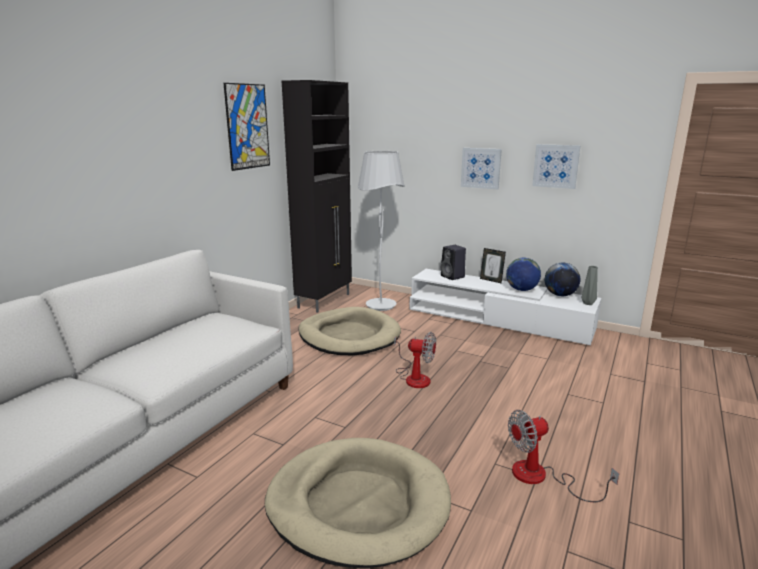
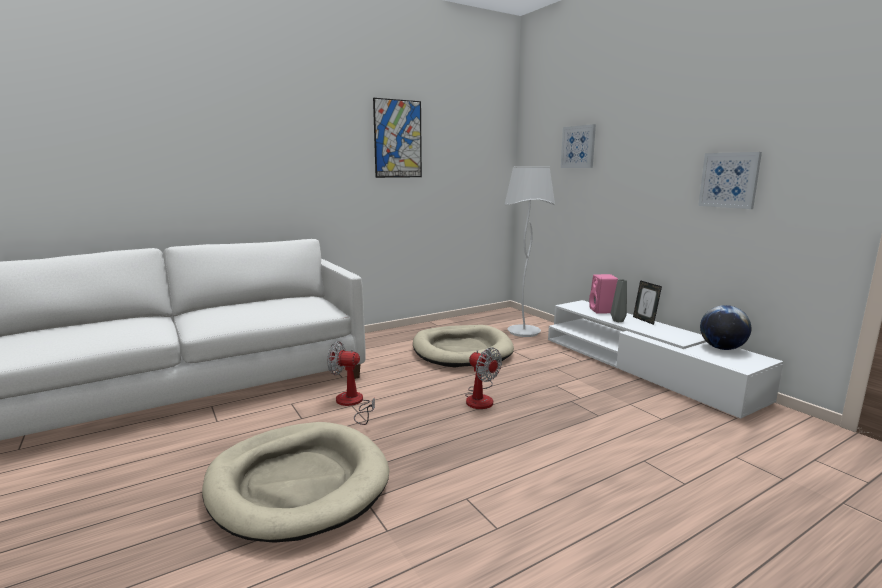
camera: 30 degrees right, 5 degrees down
(325, 301) = (475, 319): black cabinet -> none
(453, 277) = (602, 311): black speaker -> pink speaker
(481, 168) = (643, 185): picture -> picture (578, 147)
(521, 290) = (671, 334): globe -> none
(541, 477) = (501, 531): fan -> fan (353, 404)
(588, 303) = (752, 363): grey vase -> grey vase (618, 321)

